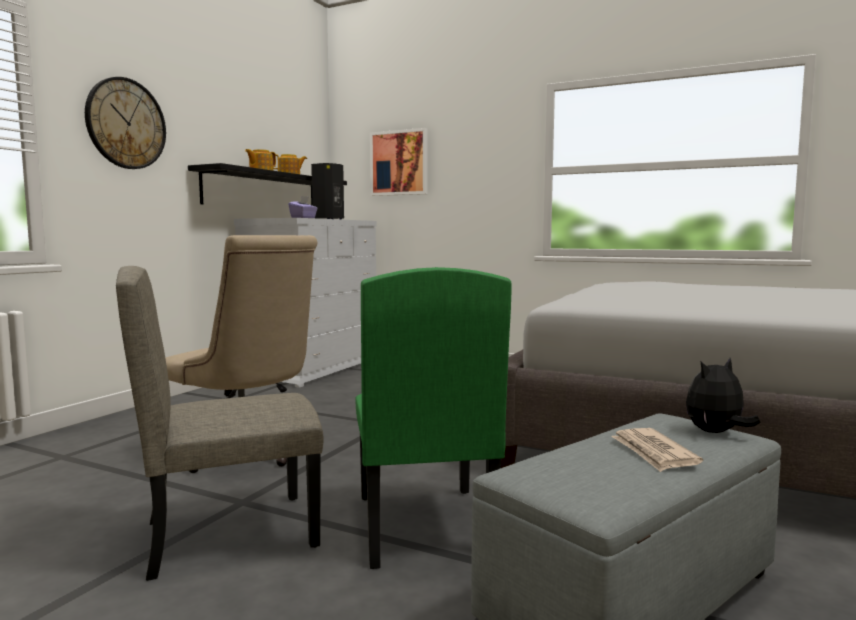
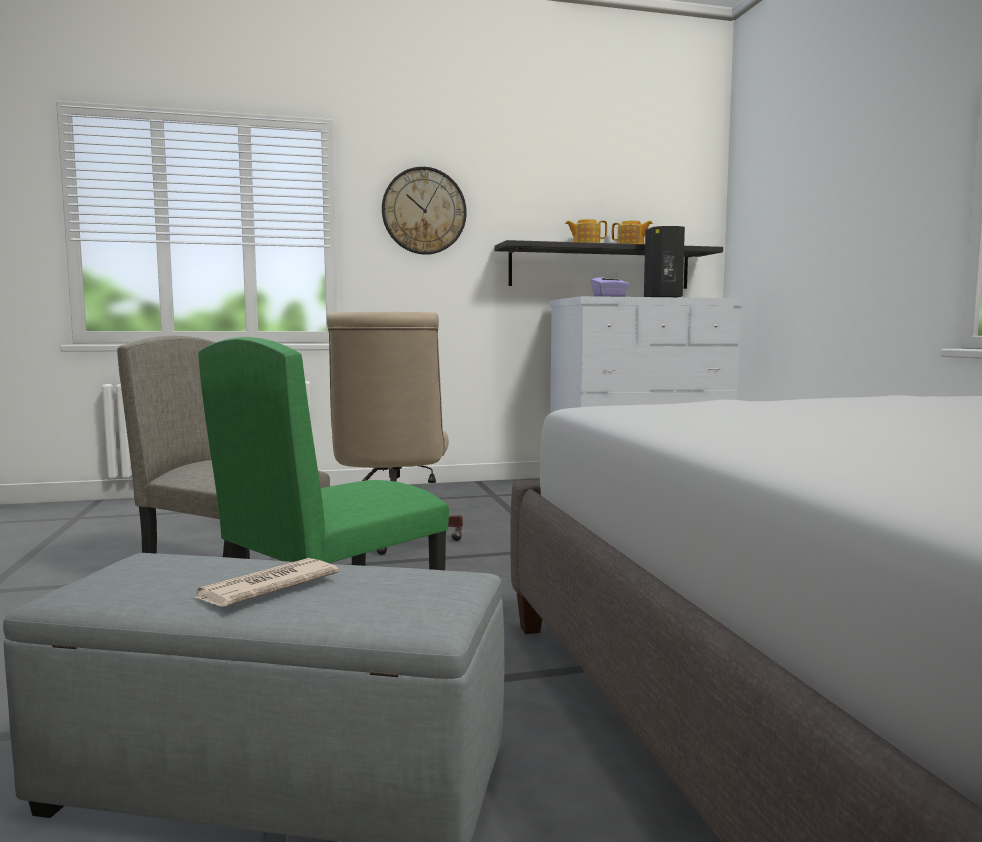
camera: 50 degrees right, 0 degrees up
(399, 163) = (789, 214): picture -> none
(716, 433) = (413, 605): plush toy -> none

